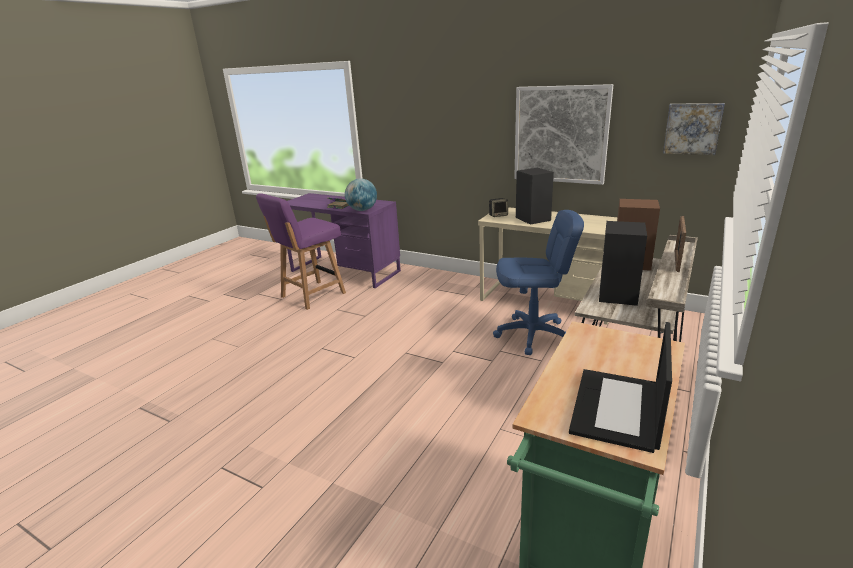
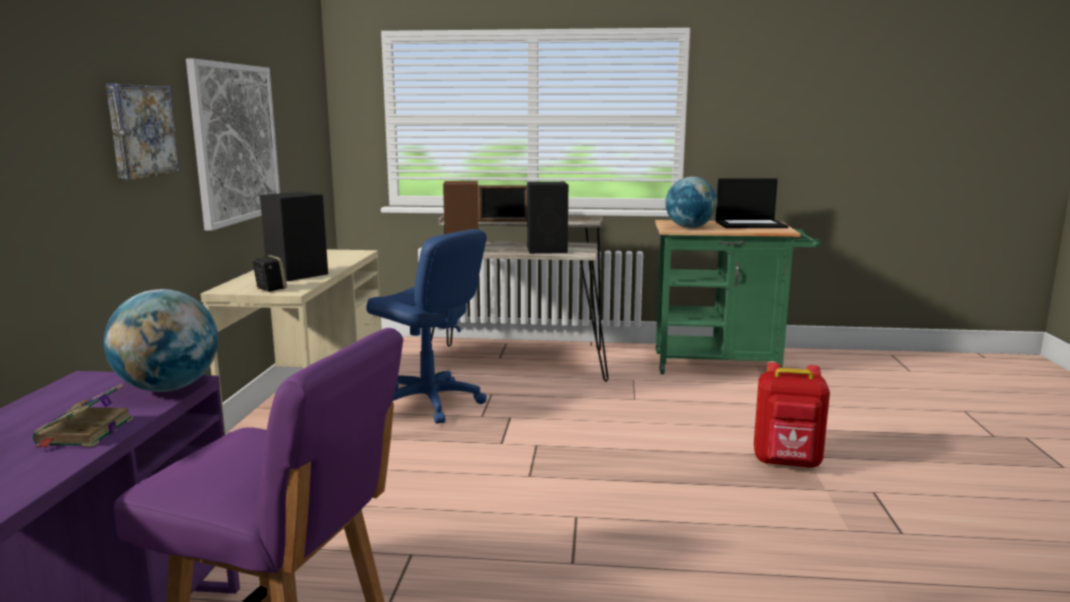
camera: 115 degrees left, 10 degrees down
(334, 464) = (787, 462): none -> red backpack
(533, 335) = (428, 403): blue office chair -> blue office chair turned 150 degrees clockwise
(596, 346) = (690, 227): none -> globe
(692, 128) = (309, 126): picture -> picture (140, 131)

